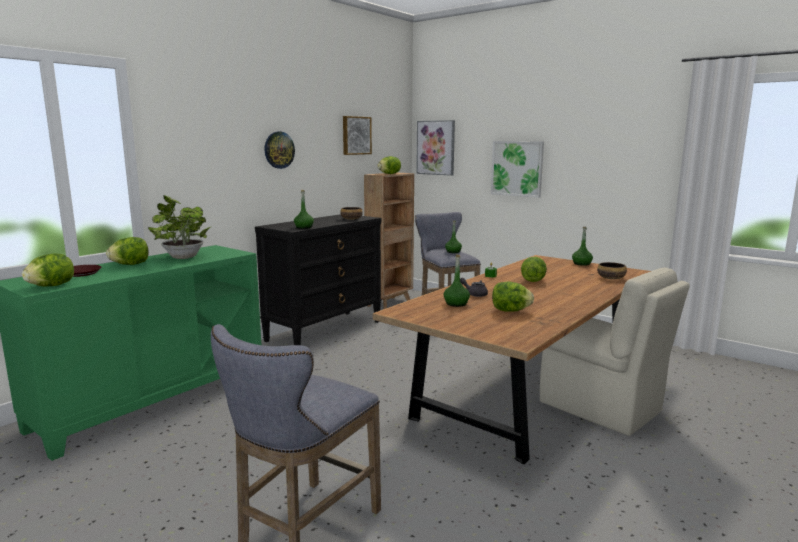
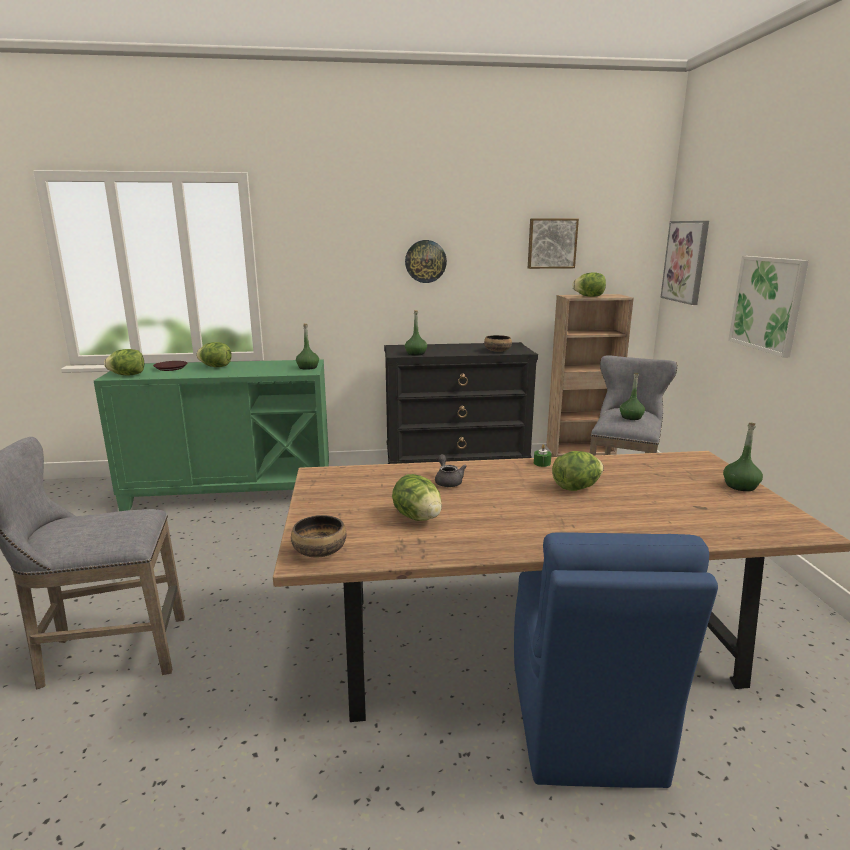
camera: 45 degrees right, 5 degrees up
(182, 257) = (264, 366): potted plant -> none
(456, 304) = (393, 486): green bottle -> green bottle (308, 367)
(602, 408) = (583, 723): beige chair -> blue chair
(611, 278) = (715, 525): bowl -> bowl (319, 551)

